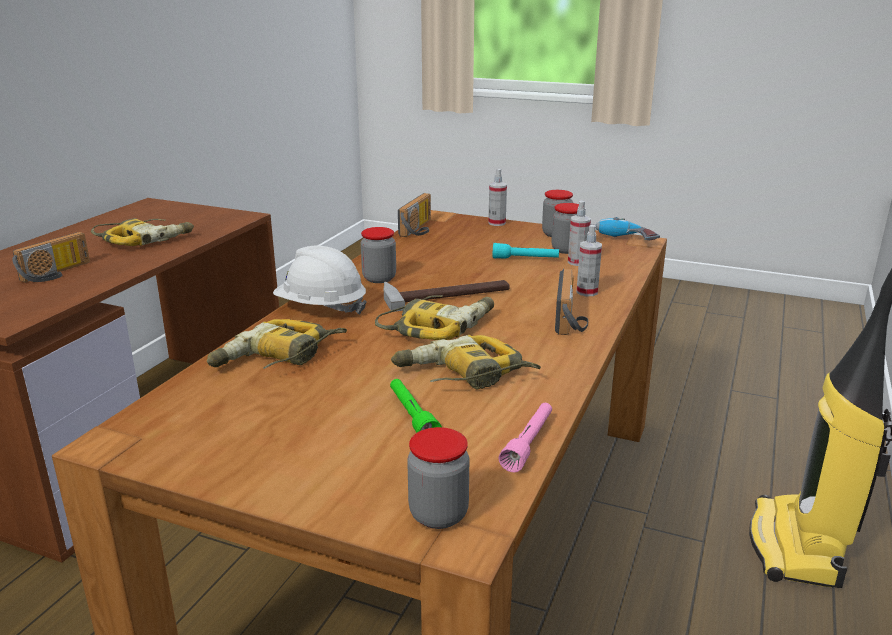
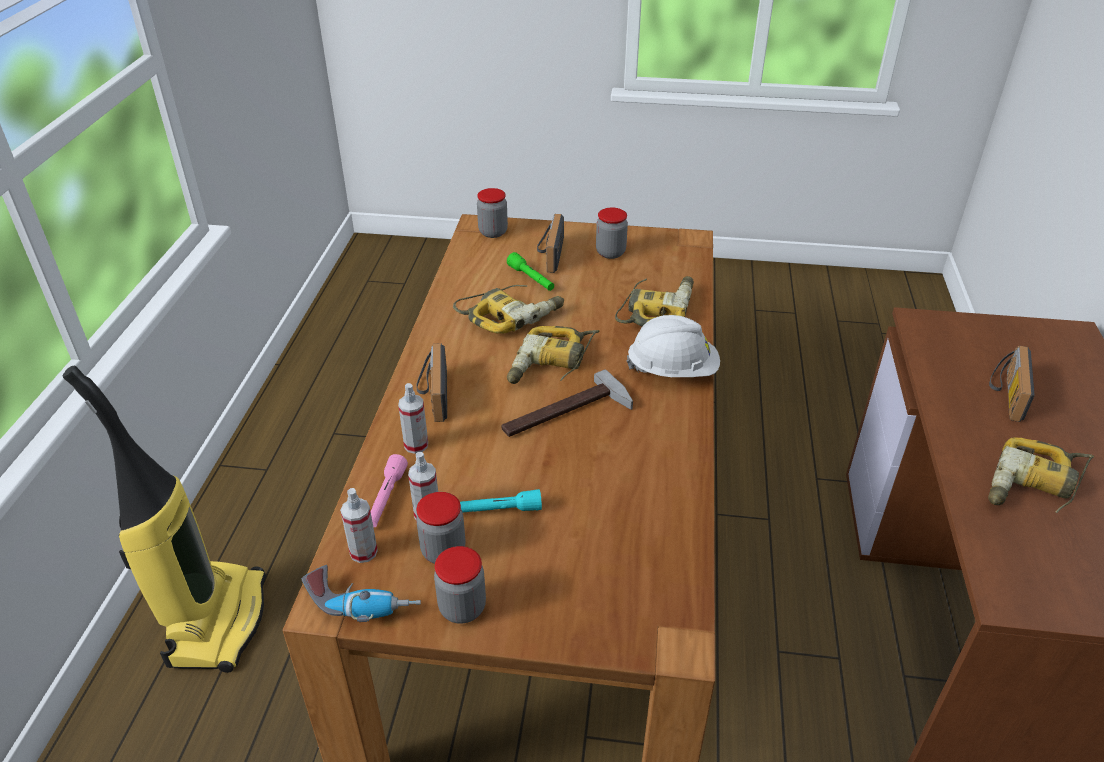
camera: 165 degrees right, 15 degrees up
(379, 278) = (652, 431): jar -> jar (610, 252)
(420, 229) = (680, 579): radio -> radio (548, 254)
(497, 223) = (568, 636): spray bottle -> spray bottle (363, 552)
(528, 443) = (454, 273): pink flashlight -> pink flashlight (386, 498)

